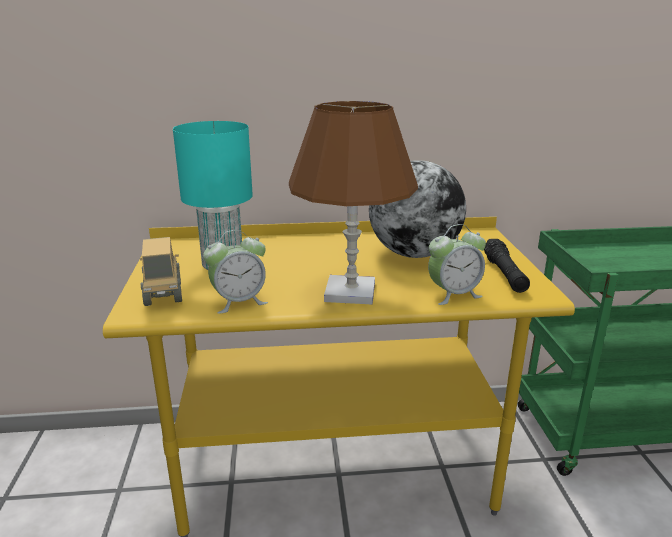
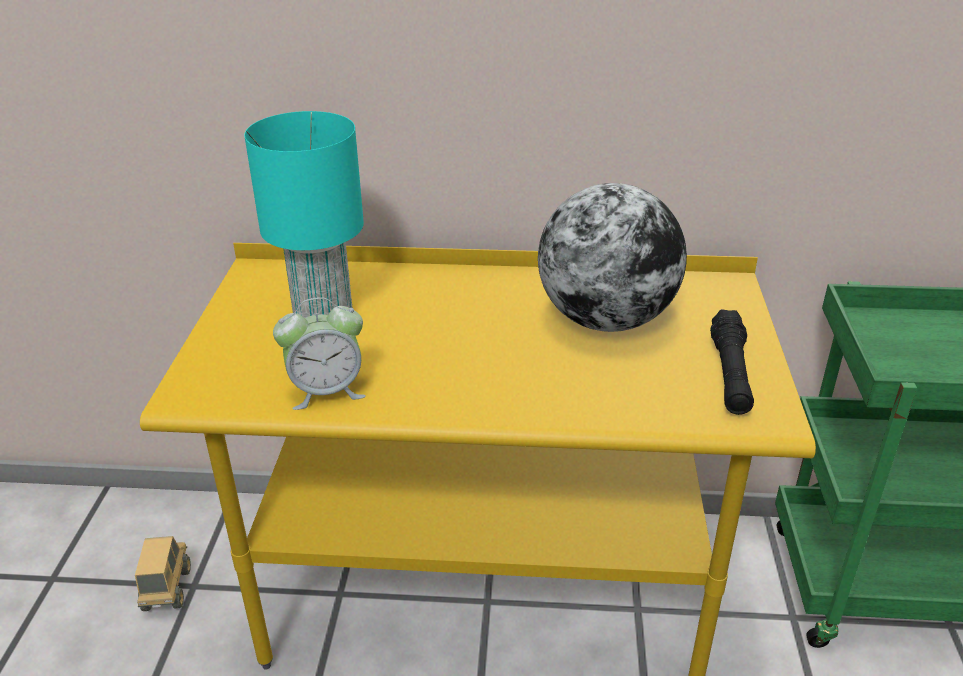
camera: 10 degrees right, 10 degrees up
(163, 294) = (229, 367): toy truck -> toy truck (167, 590)
(351, 292) = (487, 387): brown table lamp -> none
(453, 295) = (636, 407): alarm clock -> none

